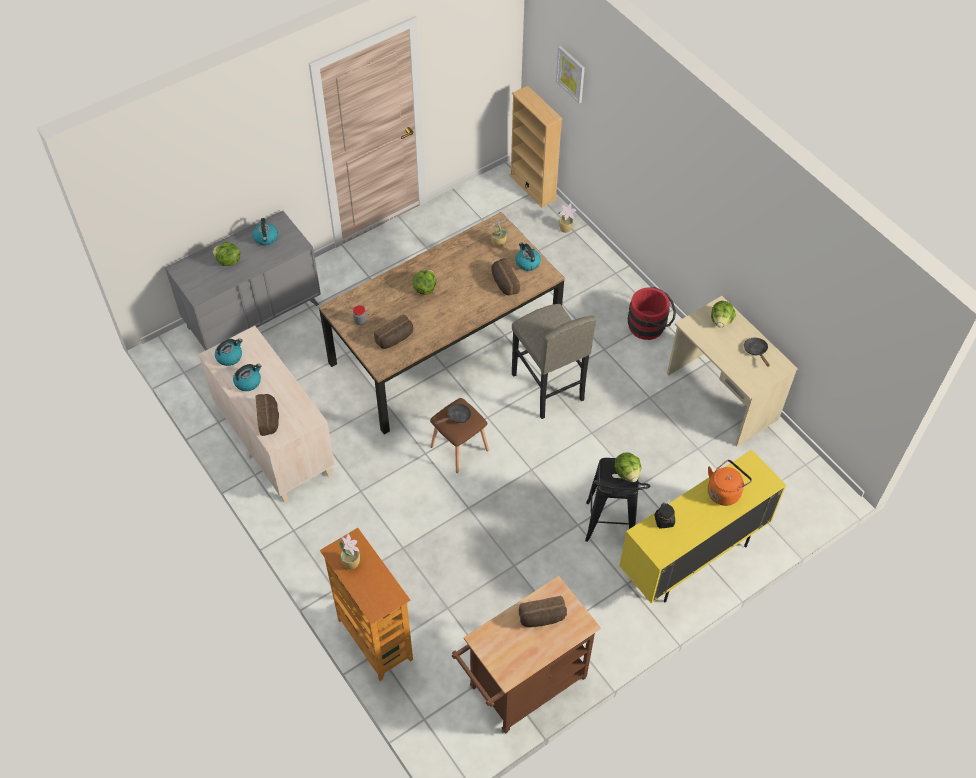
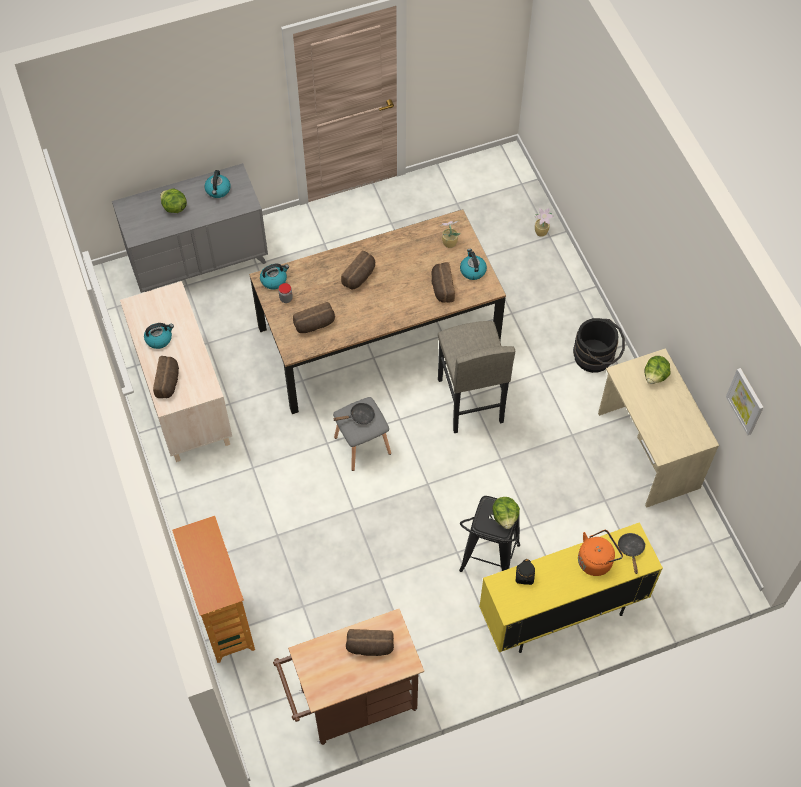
camera: 15 degrees right, 5 degrees up
(229, 356) = (148, 308): kettle -> kettle (274, 280)
(351, 562) = (198, 549): potted plant -> none
(424, 288) = (360, 277): lettuce -> bread
(459, 449) = (362, 446): brown stool -> grey stool
(532, 187) = (521, 179): beige bookcase -> none
(571, 74) = (564, 78): picture -> picture (746, 401)
(650, 326) = (597, 357): red bucket -> black bucket
(756, 351) = (681, 417): black frying pan -> black frying pan (631, 550)

